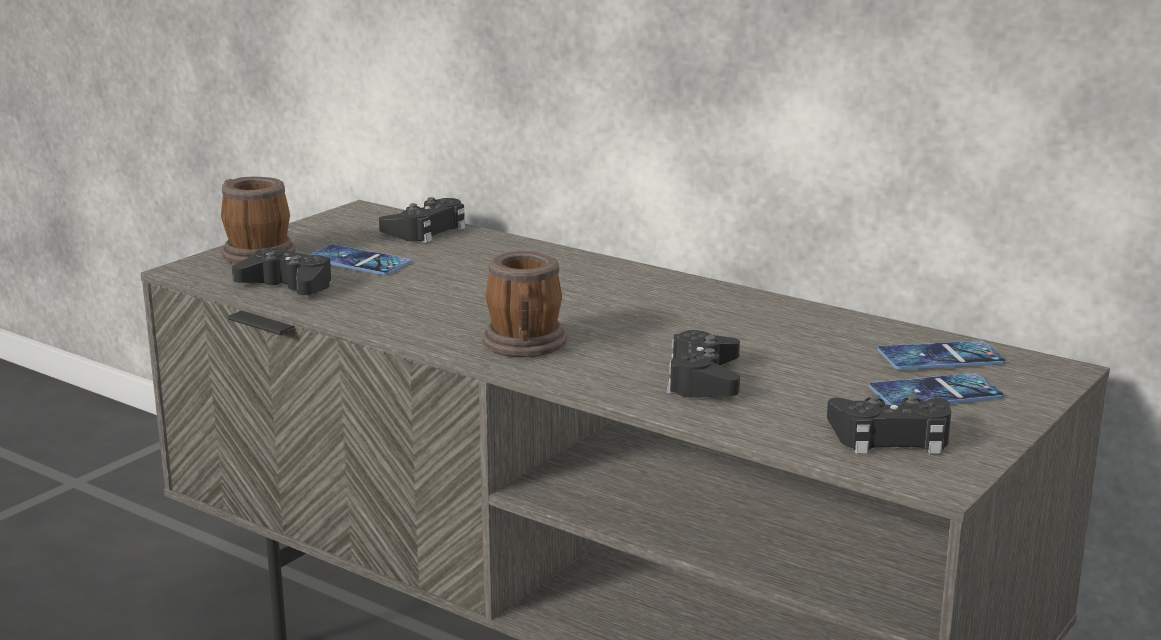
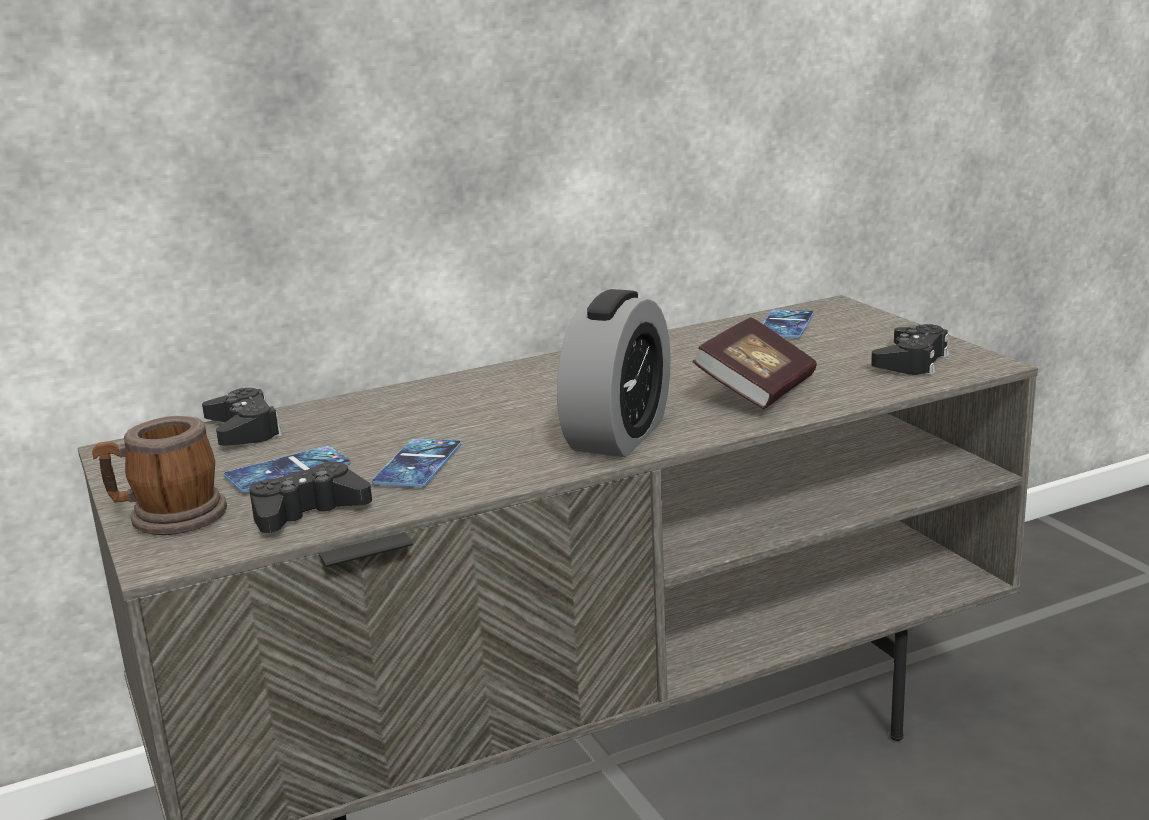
camera: 60 degrees left, 0 degrees up
(525, 346) = (618, 435): mug -> alarm clock
(703, 379) = (757, 391): black game controller -> book
(935, 393) = (846, 337): phone -> phone (418, 464)

